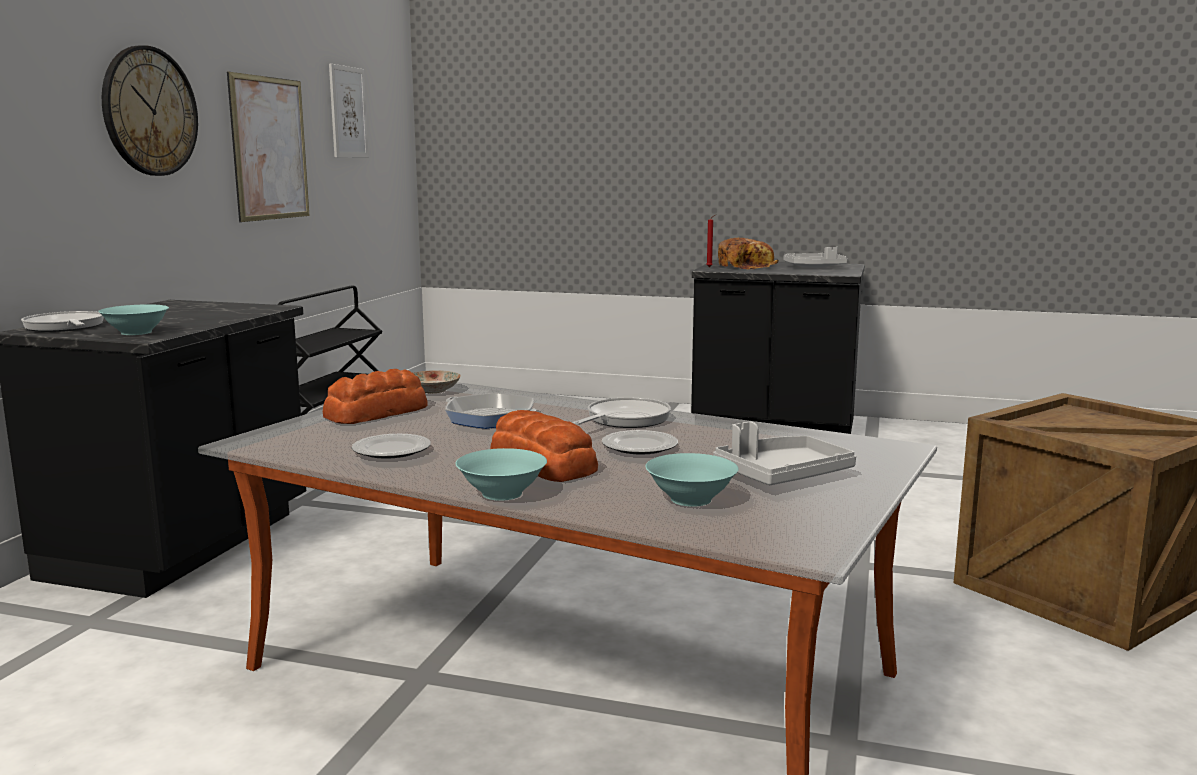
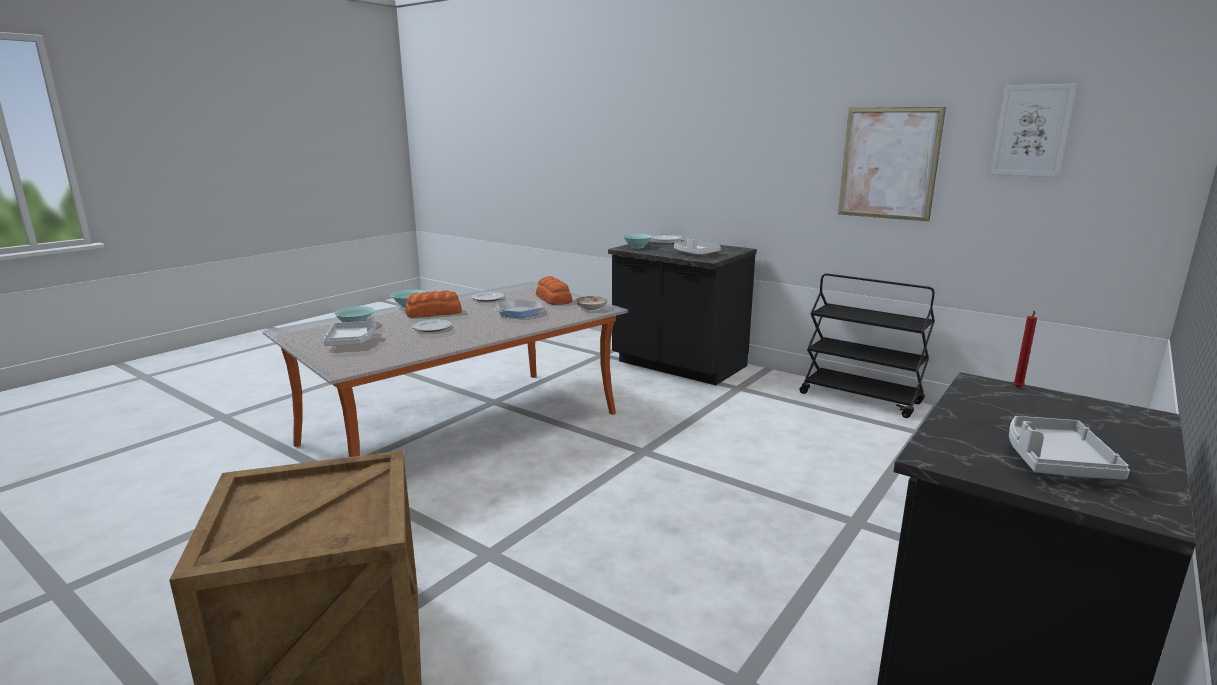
camera: 110 degrees right, 5 degrees up
(149, 111) = (771, 139): wall clock -> none
(219, 312) = (695, 253): none -> grey tray
(624, 420) = (481, 331): frying pan -> none
(746, 266) = (1045, 412): bread -> none

